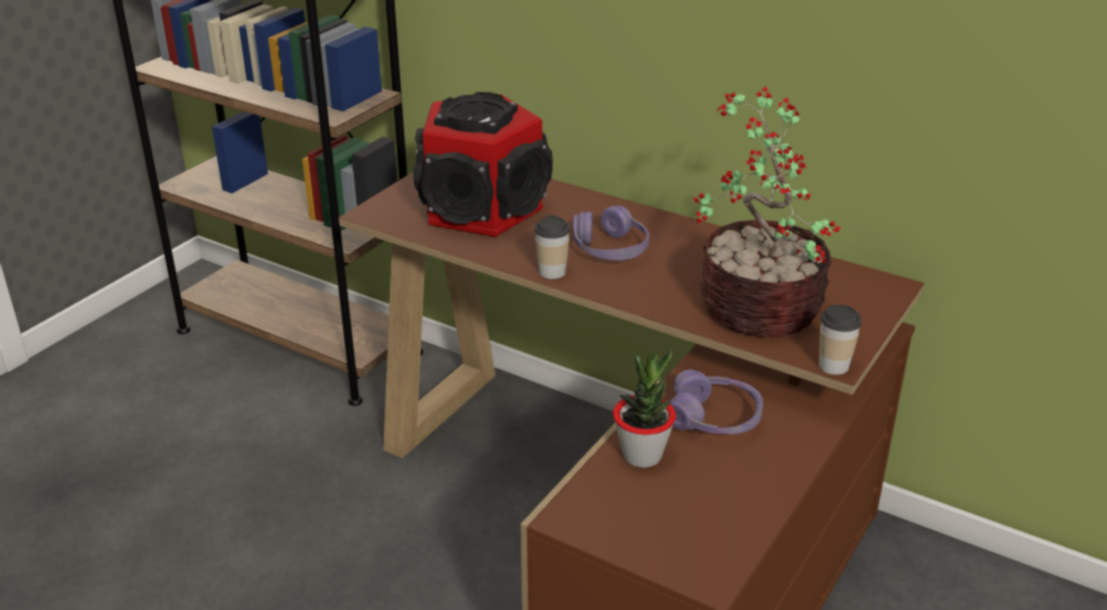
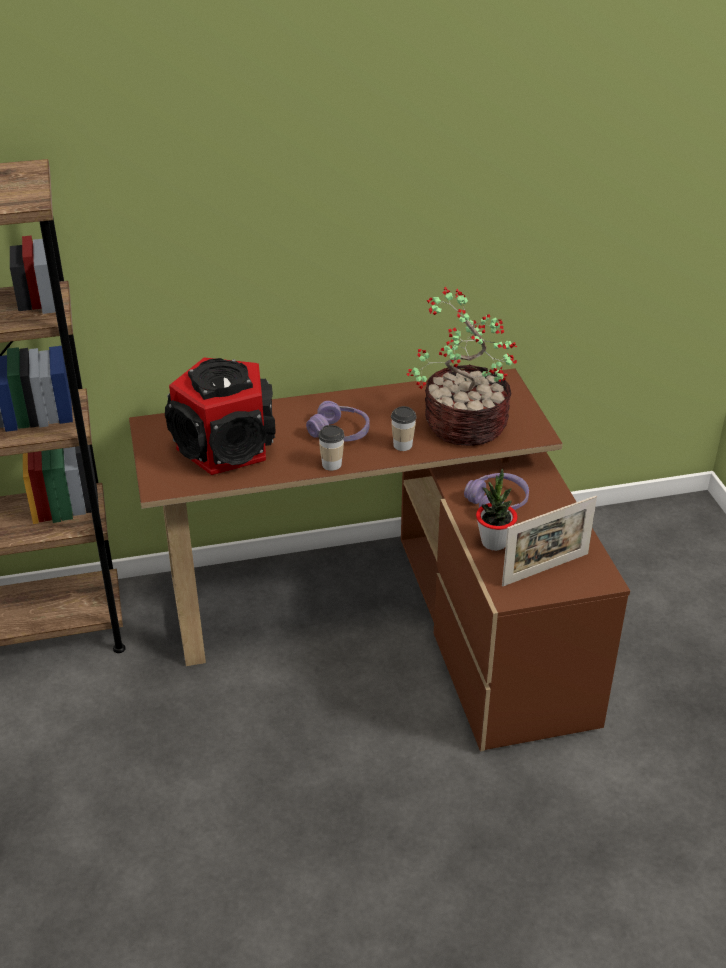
camera: 45 degrees left, 5 degrees up
(655, 519) = (545, 569): none -> picture frame
(833, 366) = (541, 438): cup -> cup (402, 445)

